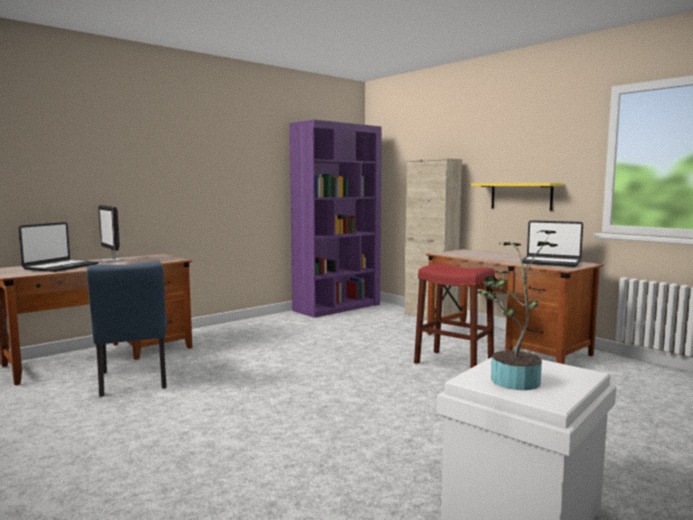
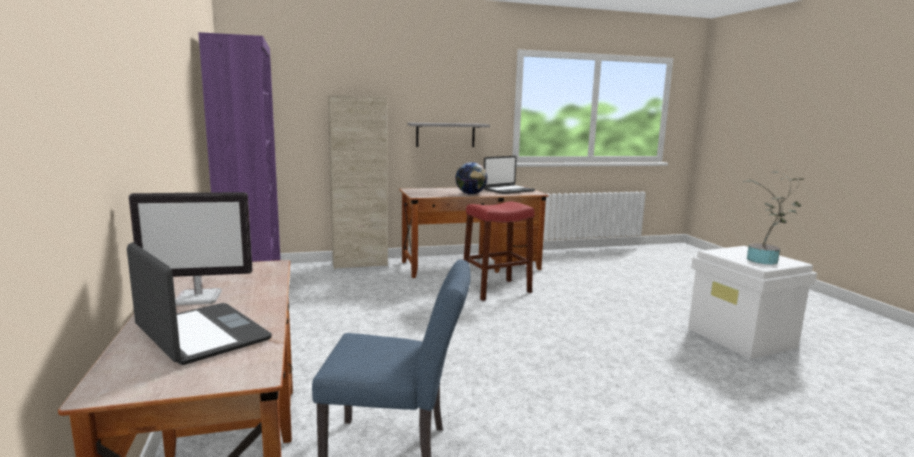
camera: 65 degrees left, 5 degrees up
(490, 259) = (471, 194): none -> globe
(521, 196) = (445, 135): yellow shelf -> grey shelf

